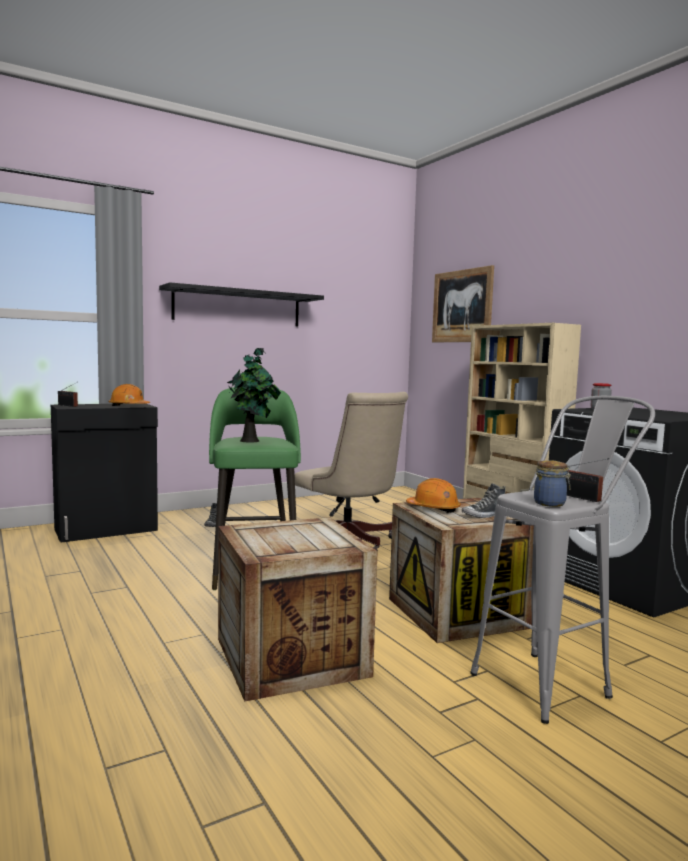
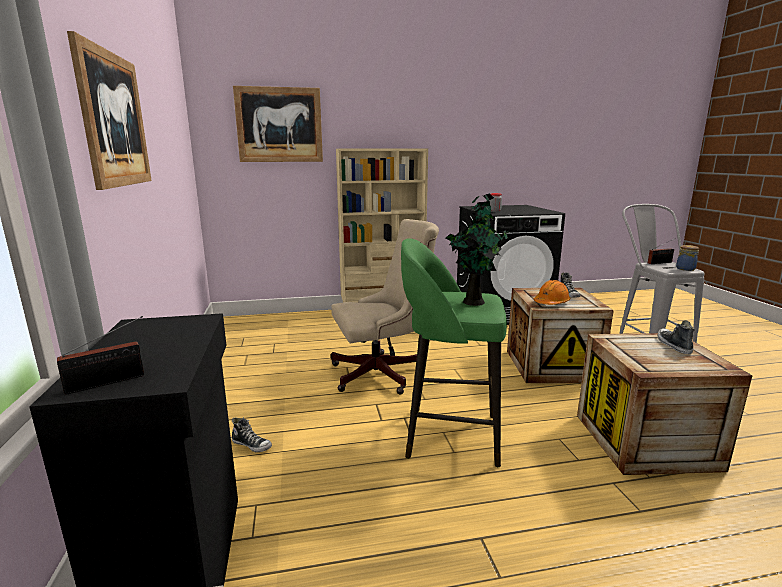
camera: 70 degrees left, 10 degrees up
(128, 406) = (194, 330): orange hard hat -> none
(238, 307) = (114, 120): black shelf -> picture
(321, 543) = (673, 345): none -> shoe

